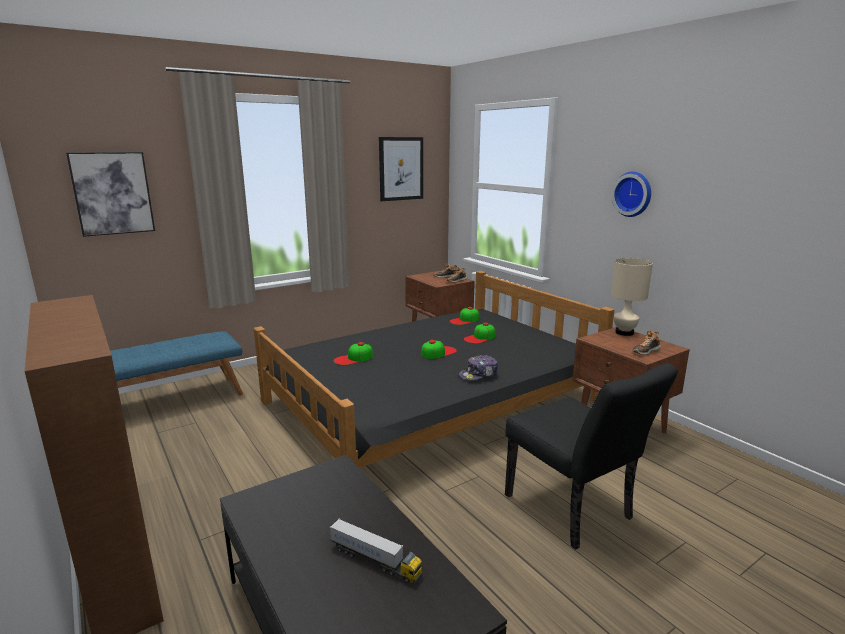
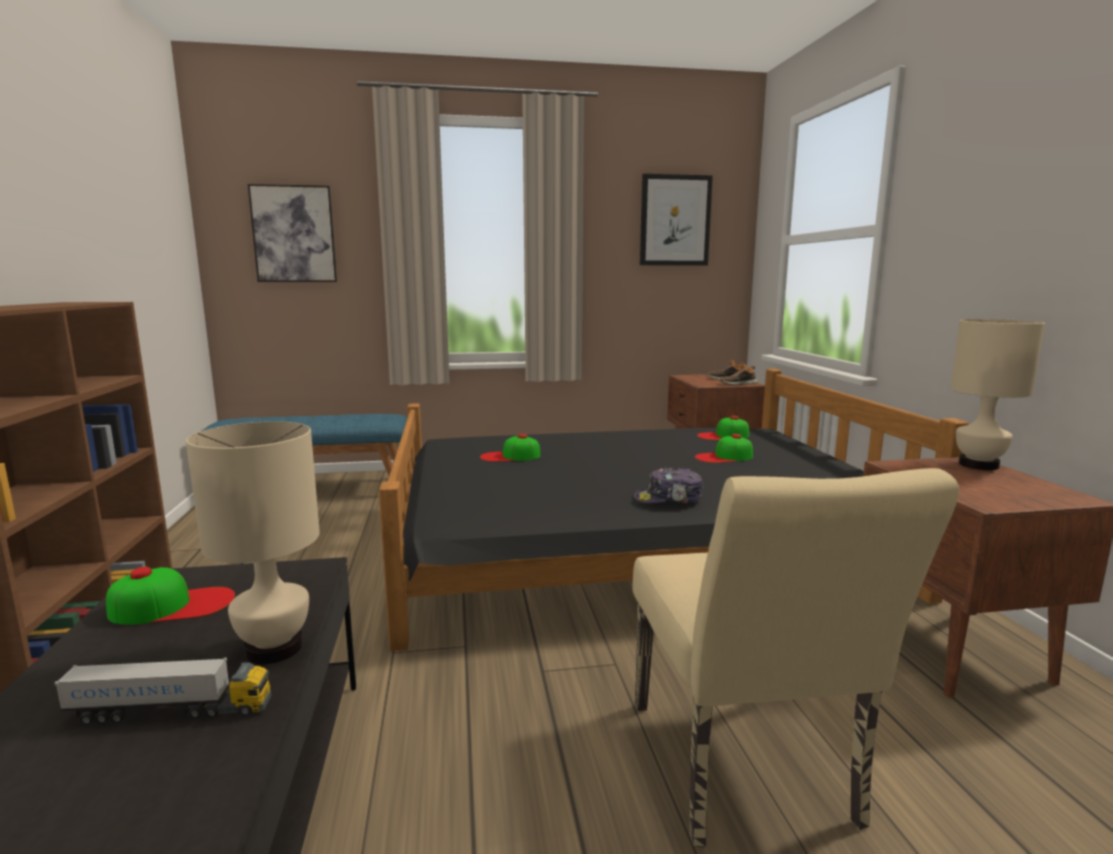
camera: 25 degrees right, 5 degrees down
(375, 561) = (171, 711): toy truck -> toy truck turned 60 degrees counterclockwise
(382, 516) = (275, 648): none -> beige table lamp
(438, 352) = (637, 465): cap -> cap (173, 605)
(574, 512) = (746, 774): black chair -> beige chair
(633, 194) = (1026, 202): wall clock -> none
(645, 351) = (1000, 494): shoe -> none

